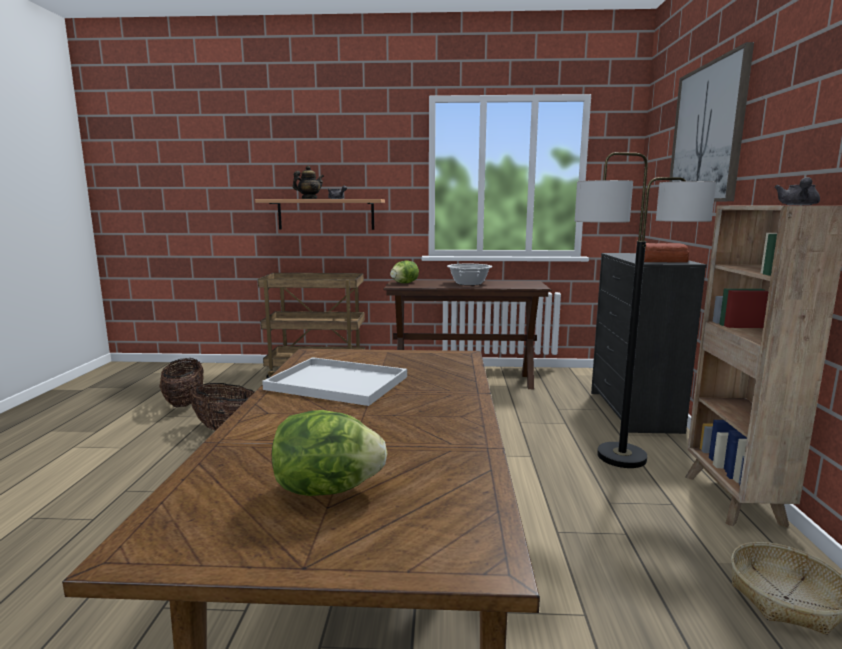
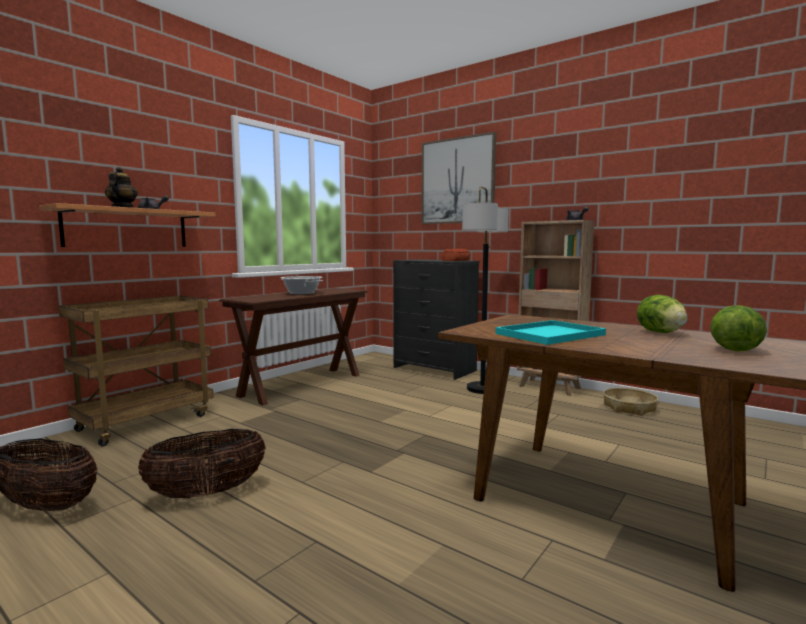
camera: 55 degrees left, 5 degrees down
(340, 383) = (550, 334): white tray -> turquoise tray
(404, 283) = (251, 298): lettuce -> lettuce (660, 332)

